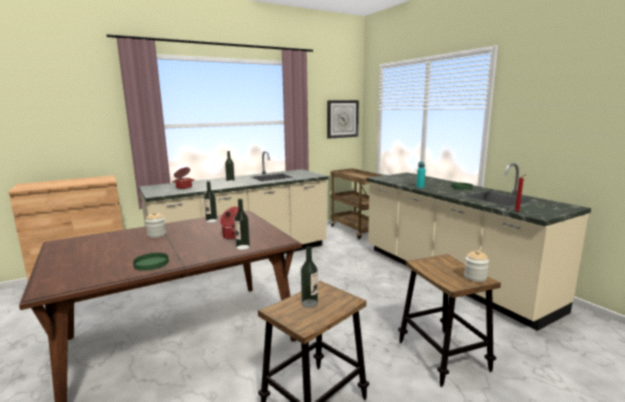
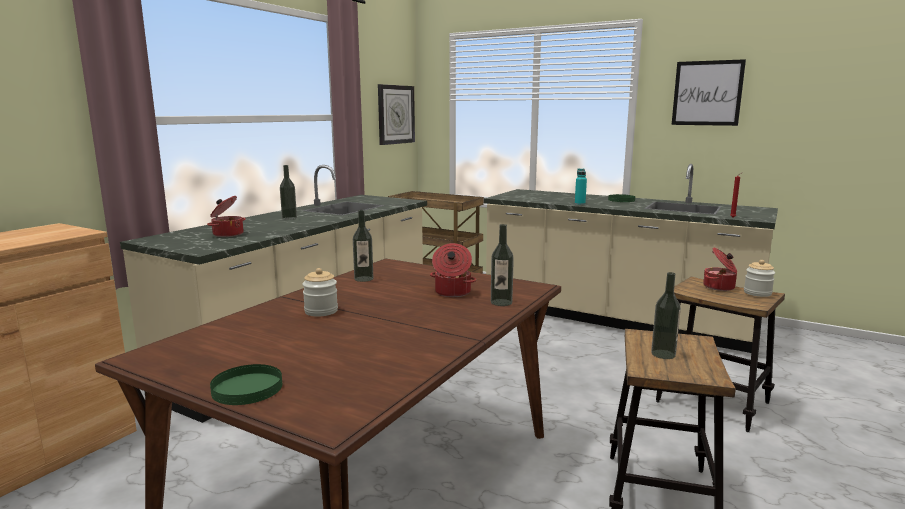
camera: 30 degrees left, 0 degrees up
(151, 263) = (419, 347): green plate -> green plate (247, 388)
(454, 266) = (719, 287): none -> cooking pot
(544, 104) = (707, 93): none -> picture

